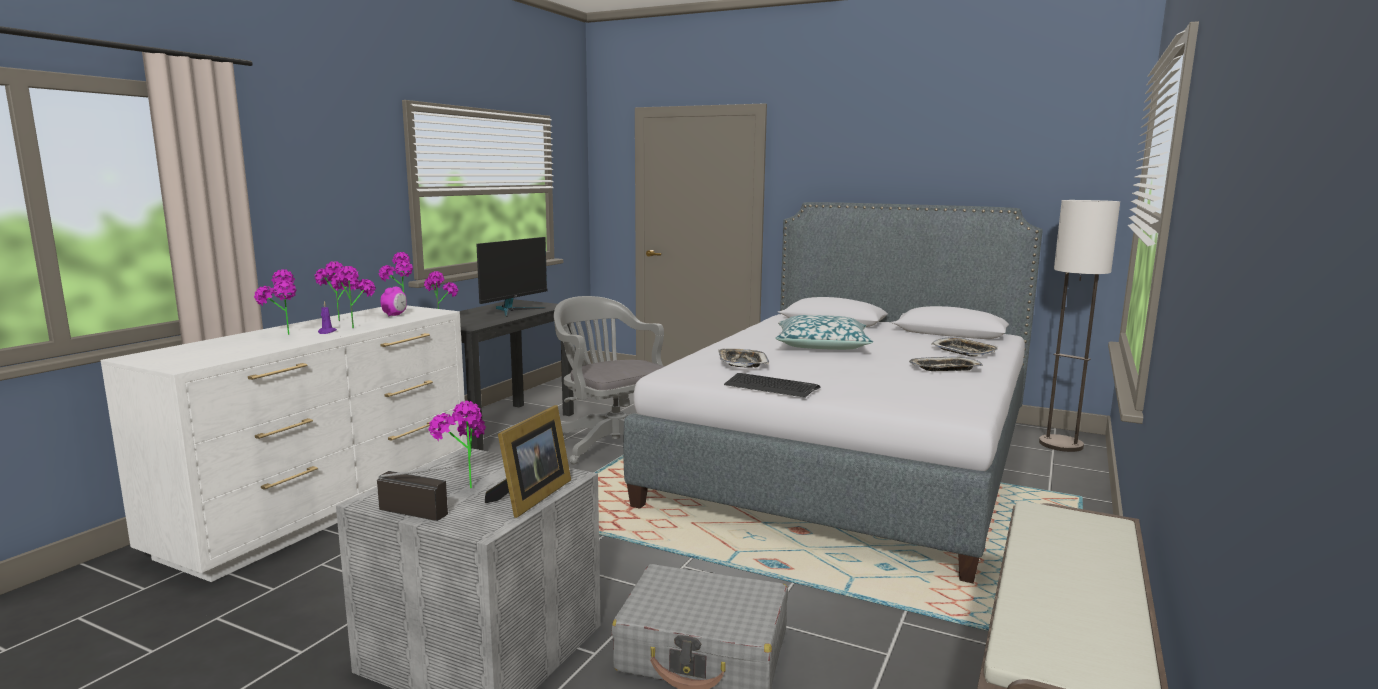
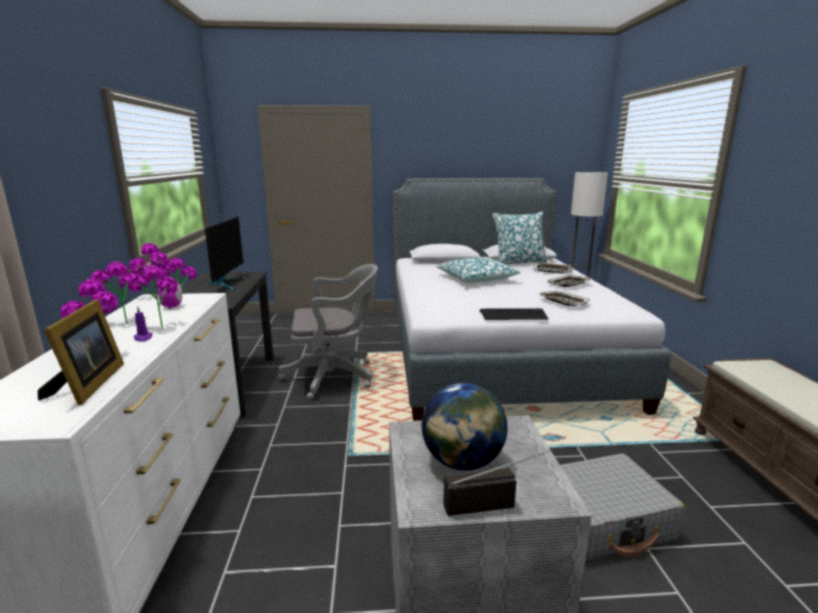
camera: 30 degrees left, 5 degrees up
(462, 485) = (462, 462): potted plant -> globe
(531, 497) = (531, 454): picture frame -> picture frame (88, 385)
(612, 444) = (335, 376): grey office chair -> grey office chair turned 150 degrees clockwise
(742, 363) = (463, 300): tray -> tray (563, 302)
(936, 336) = (518, 263): none -> pillow

